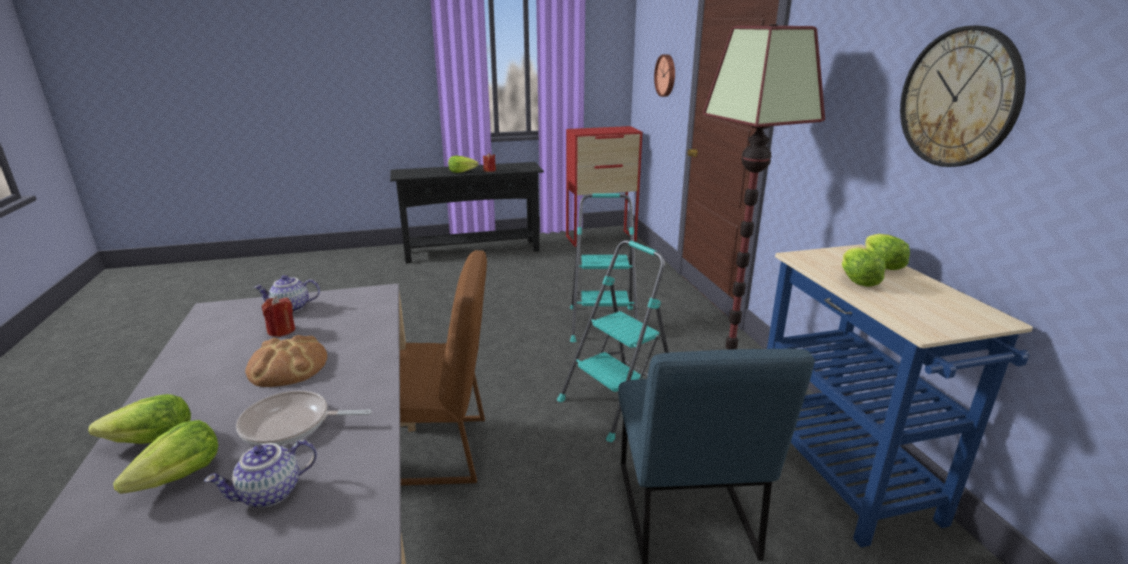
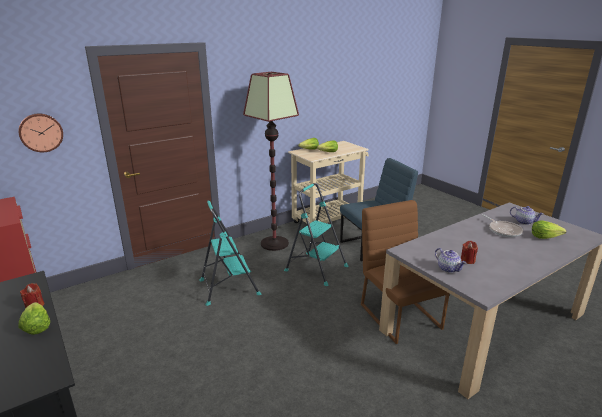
camera: 110 degrees left, 0 degrees up
(151, 441) = (548, 250): lettuce -> none
(288, 366) = (483, 246): bread -> none
(844, 474) = (328, 221): blue cart -> beige cart
(959, 98) = (307, 88): wall clock -> none

